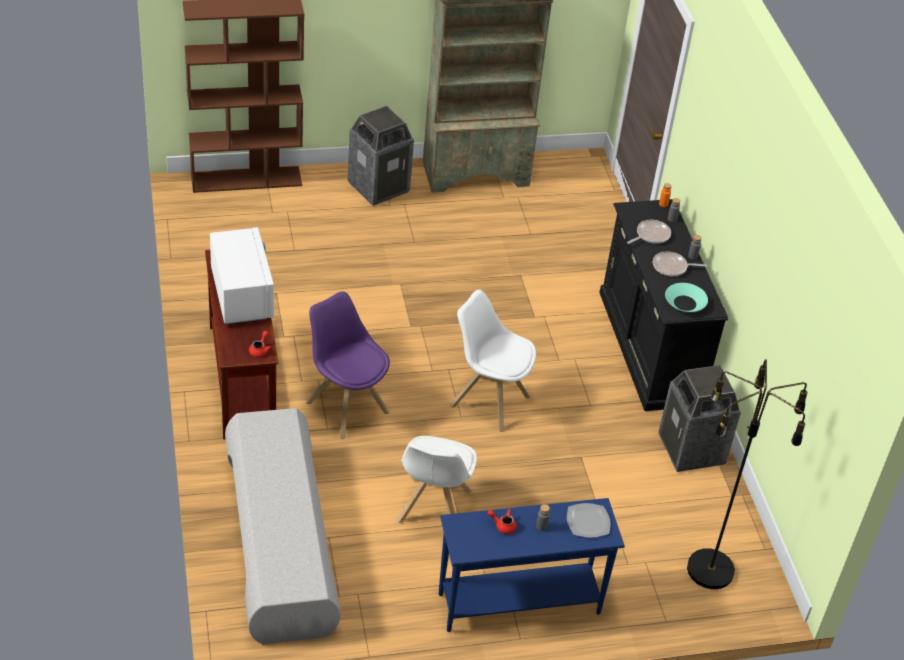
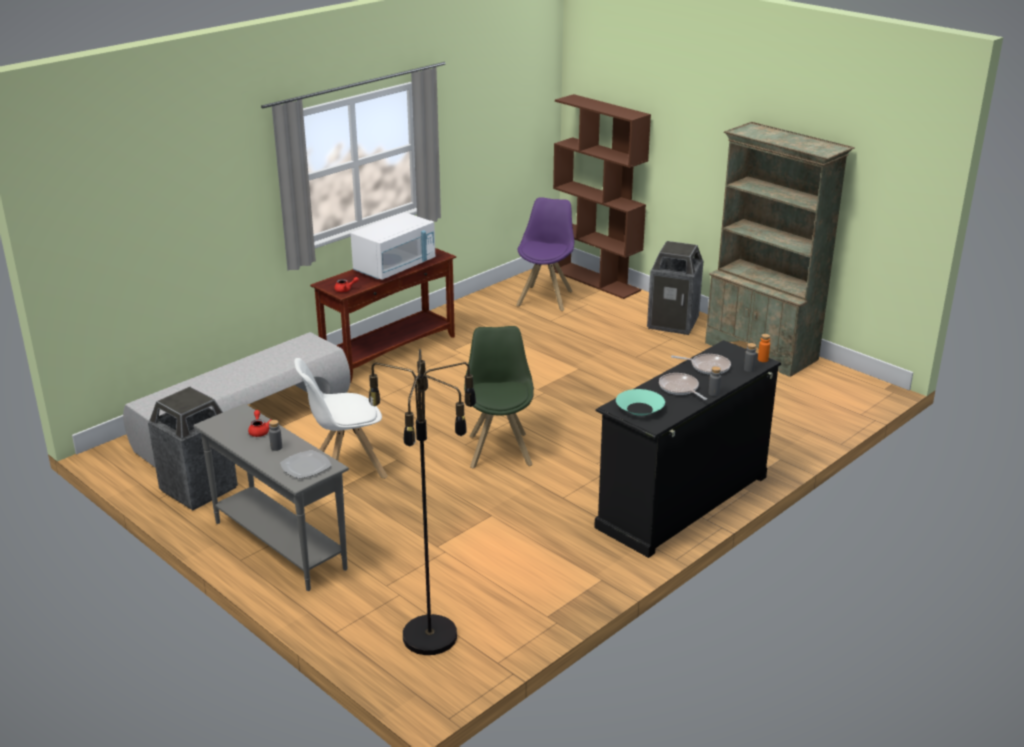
camera: 60 degrees right, 15 degrees down
(346, 407) = (412, 397): purple chair -> purple chair (545, 298)
(489, 401) = (499, 450): white chair -> green chair
(518, 605) = (278, 545): blue console table -> grey console table
(691, 450) = (578, 571): trash can -> trash can (198, 489)

